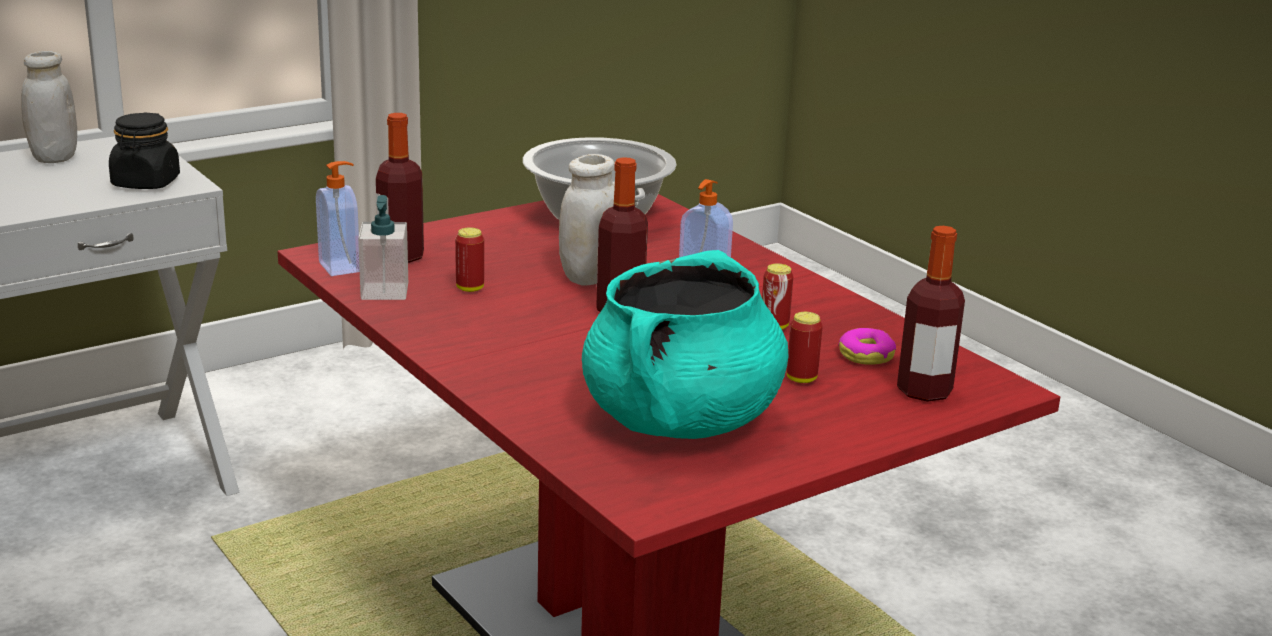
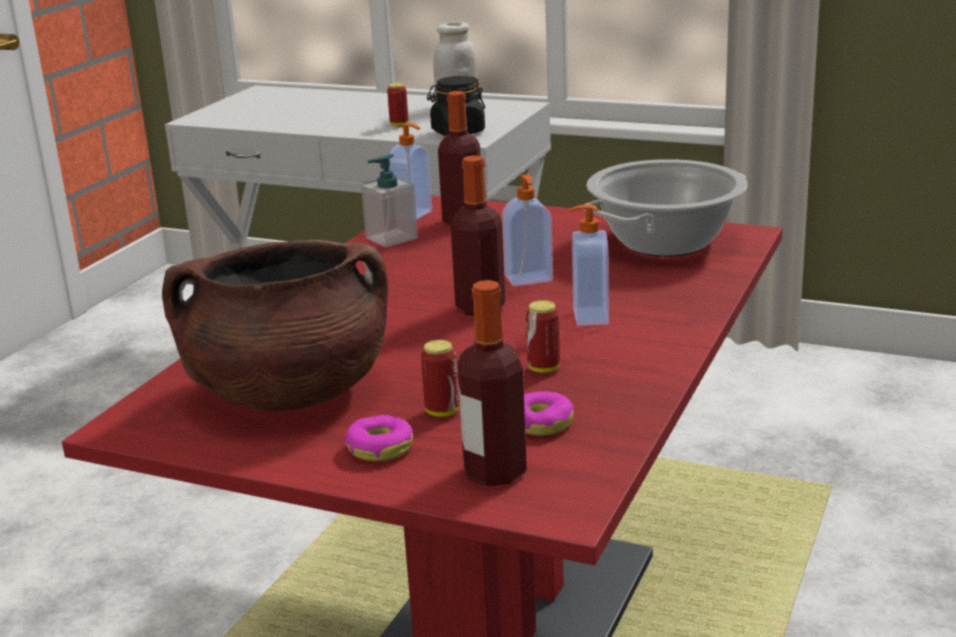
camera: 60 degrees right, 0 degrees up
(470, 288) = (439, 255): can -> can (399, 125)
(589, 278) = (529, 279): white jar -> soap dispenser
(681, 421) = (289, 393): turquoise cooking pot -> brown cooking pot
(835, 416) = (380, 448): none -> donut

